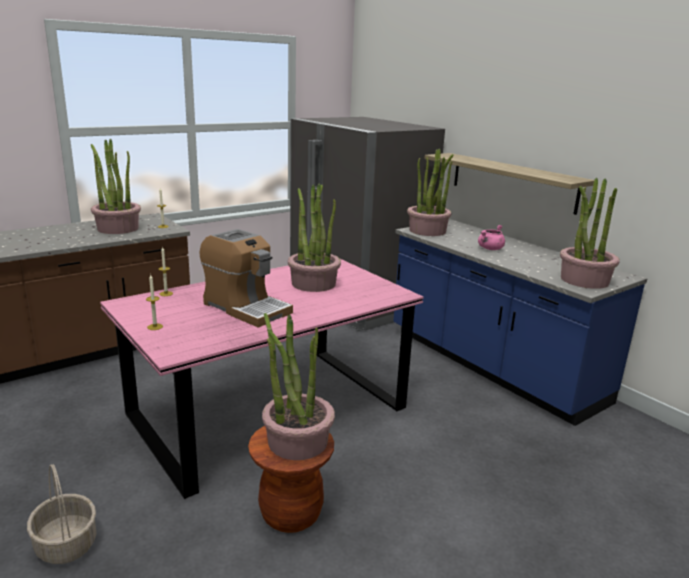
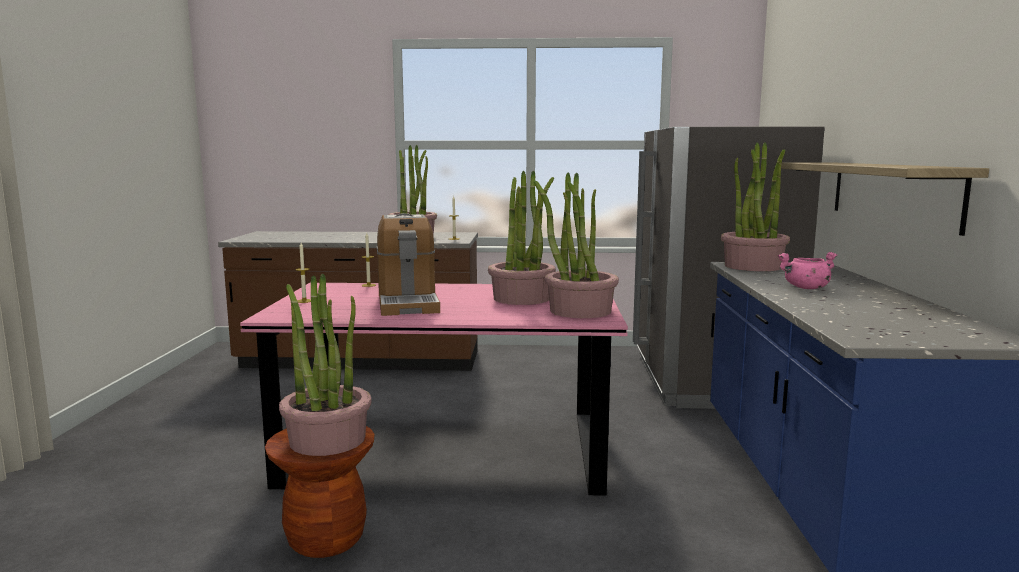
camera: 40 degrees right, 10 degrees down
(65, 544) = (149, 484): basket -> none
(584, 280) = (890, 331): potted plant -> potted plant (579, 311)

